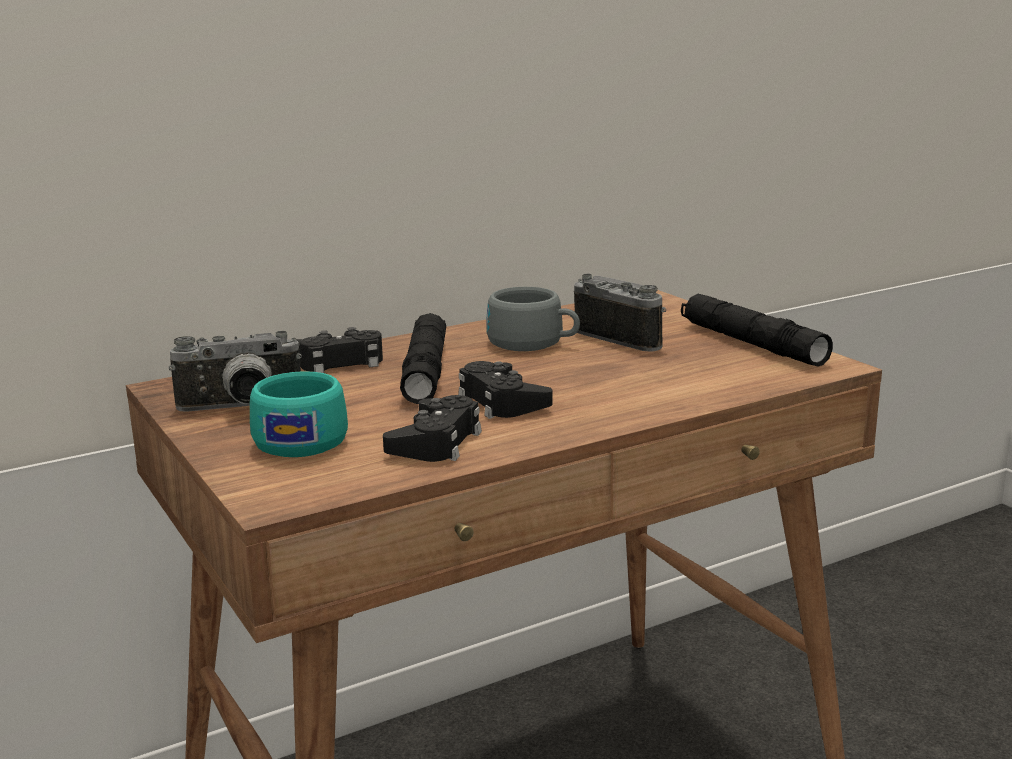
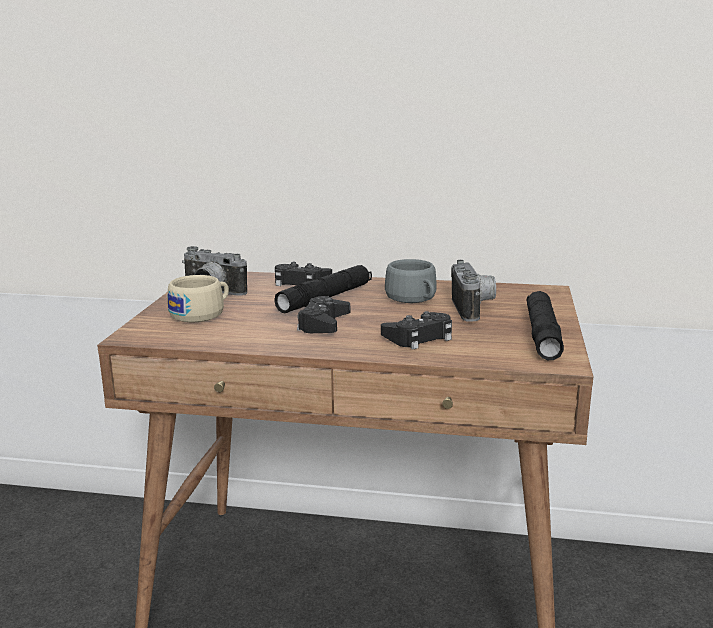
camera: 40 degrees right, 0 degrees up
(303, 438) = (202, 313): turquoise cup -> beige cup
(436, 442) = (248, 333): black game controller -> black game controller (419, 337)

